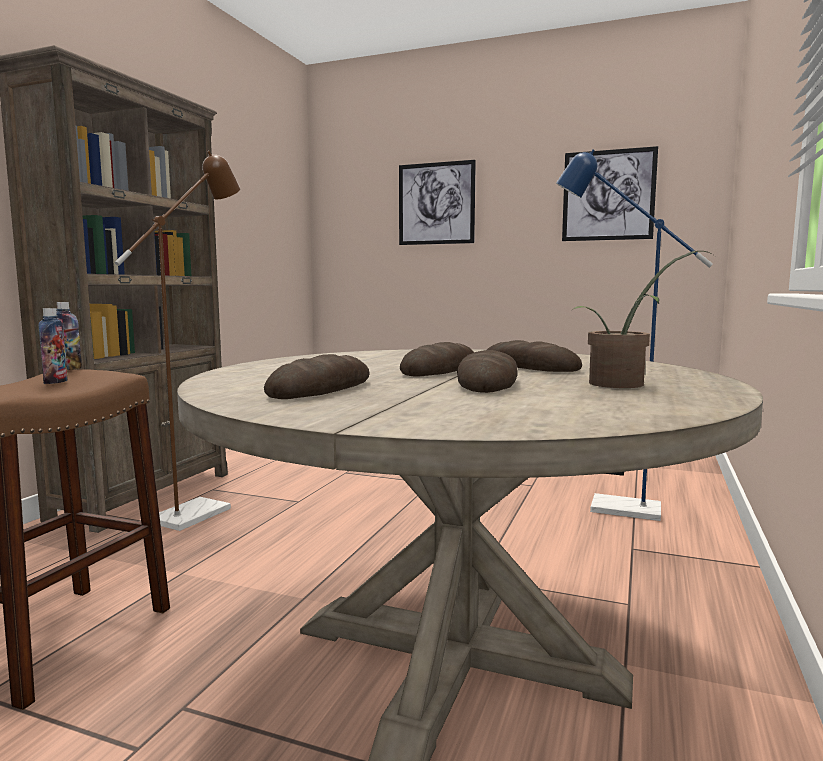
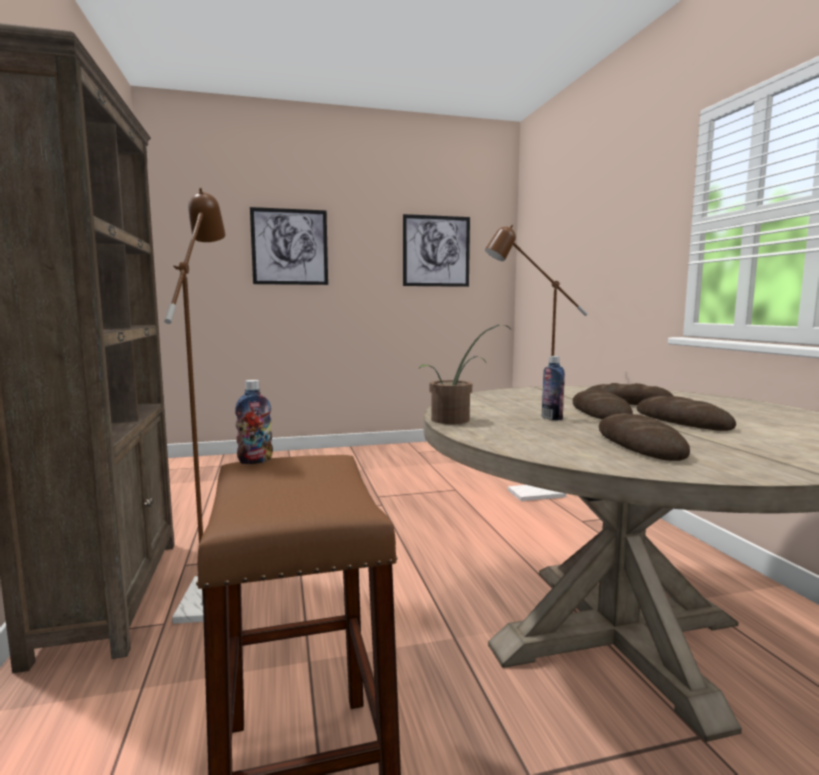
camera: 35 degrees left, 0 degrees up
(56, 382) = (311, 480): bottle -> bottle (551, 418)
(611, 507) = (527, 494): blue floor lamp -> brown floor lamp
(624, 384) = (738, 411): potted plant -> potted plant (456, 420)

